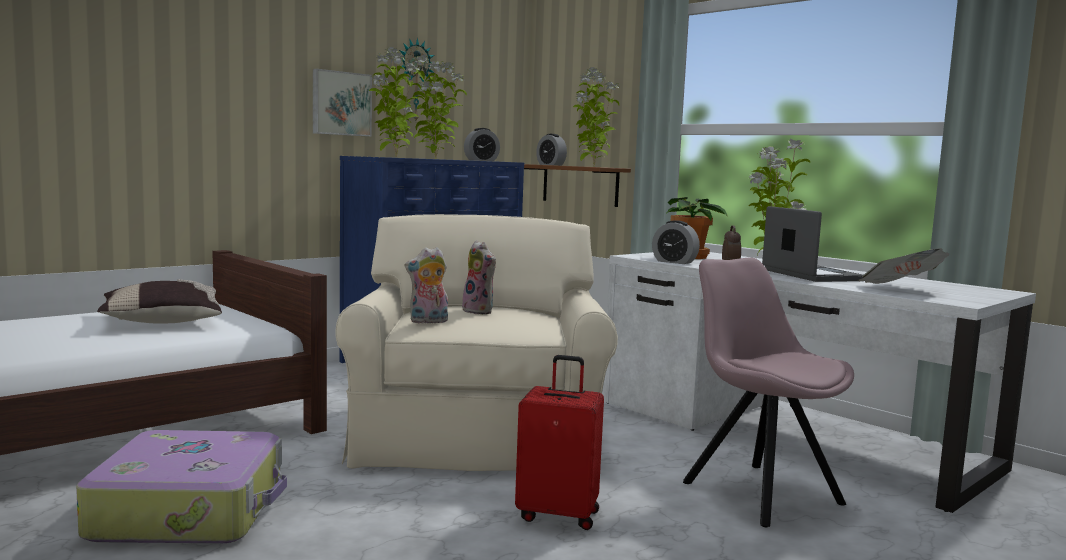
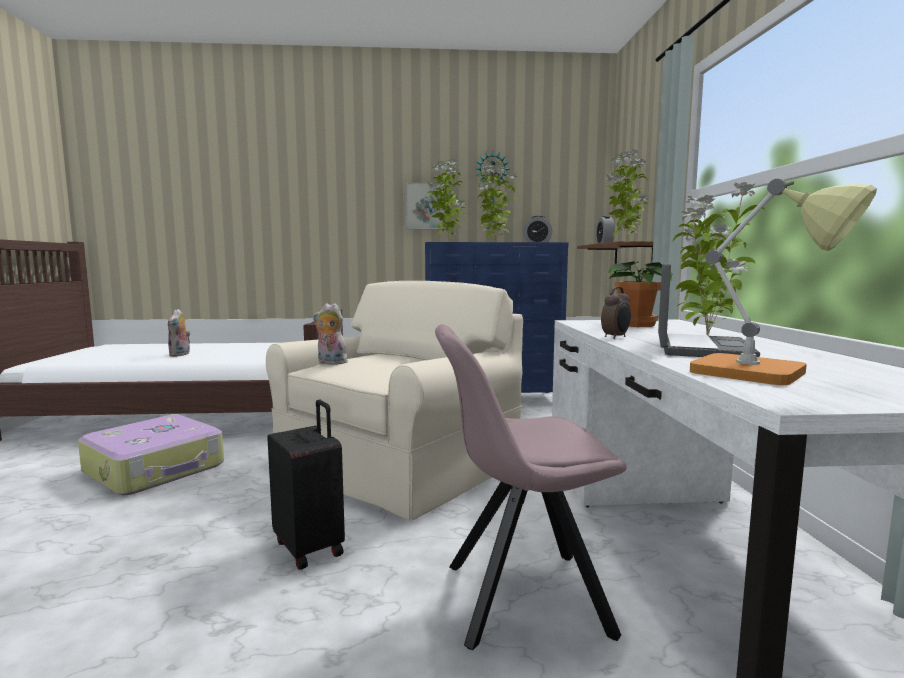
camera: 40 degrees right, 0 degrees up
(162, 321) = (257, 350): pillow -> none
(480, 311) = (386, 359): plush toy -> plush toy (180, 355)
(559, 514) = (310, 547): red suitcase -> black suitcase
(674, 262) = (590, 327): alarm clock -> none
(760, 493) = (524, 597): pink chair -> pink chair turned 105 degrees counterclockwise
(900, 289) = (764, 374): newspaper -> table lamp

